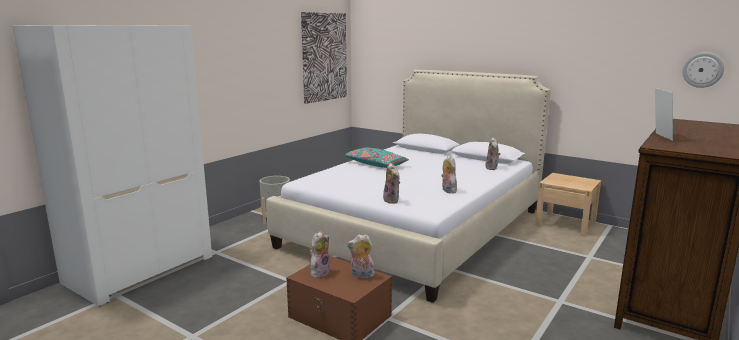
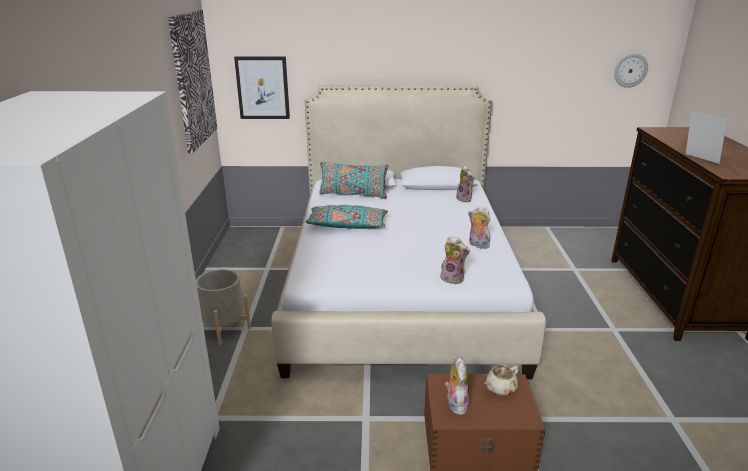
camera: 35 degrees left, 10 degrees up
(361, 276) = (500, 388): plush toy -> beige teapot
(380, 70) = (263, 88): none -> picture
(411, 152) = (353, 195): none -> turquoise pillow
(565, 224) = (515, 236): beige nightstand -> none

